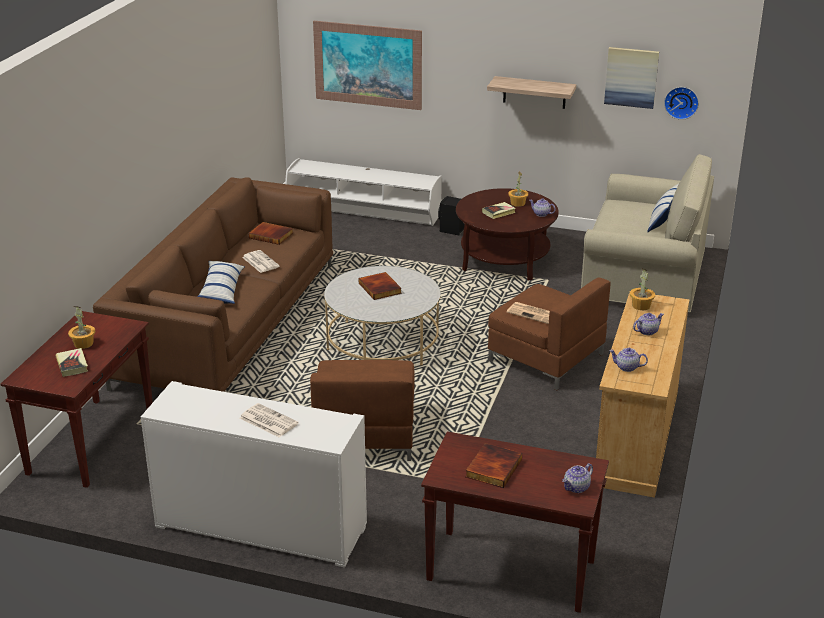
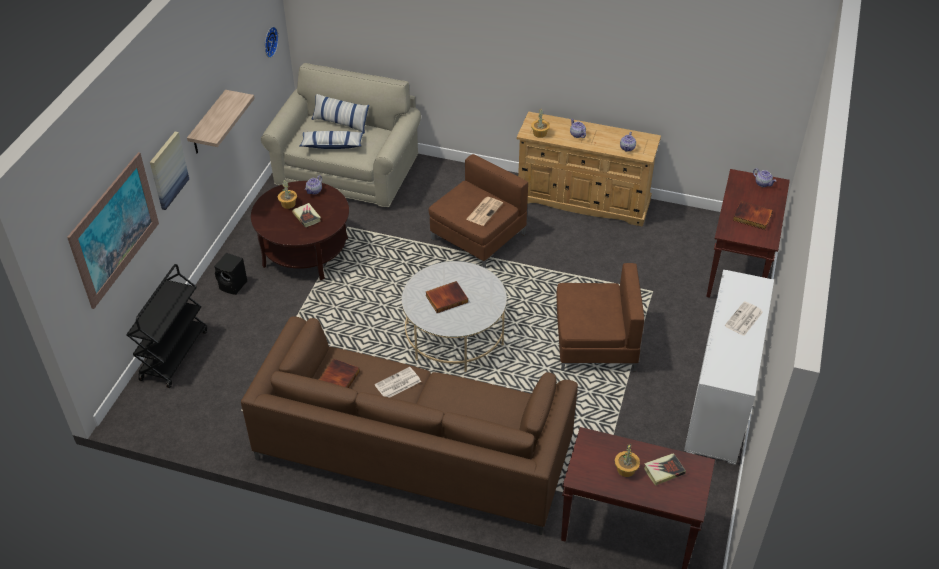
camera: 90 degrees left, 15 degrees up
(221, 290) = (455, 408): pillow -> pillow (332, 145)
(363, 212) = (174, 354): white tv stand -> black cart
(631, 77) = (246, 50): picture -> picture (168, 170)

